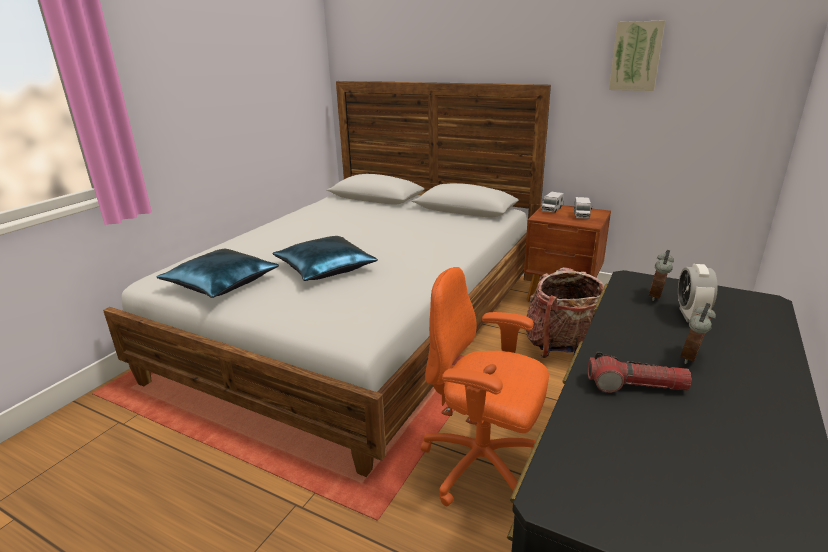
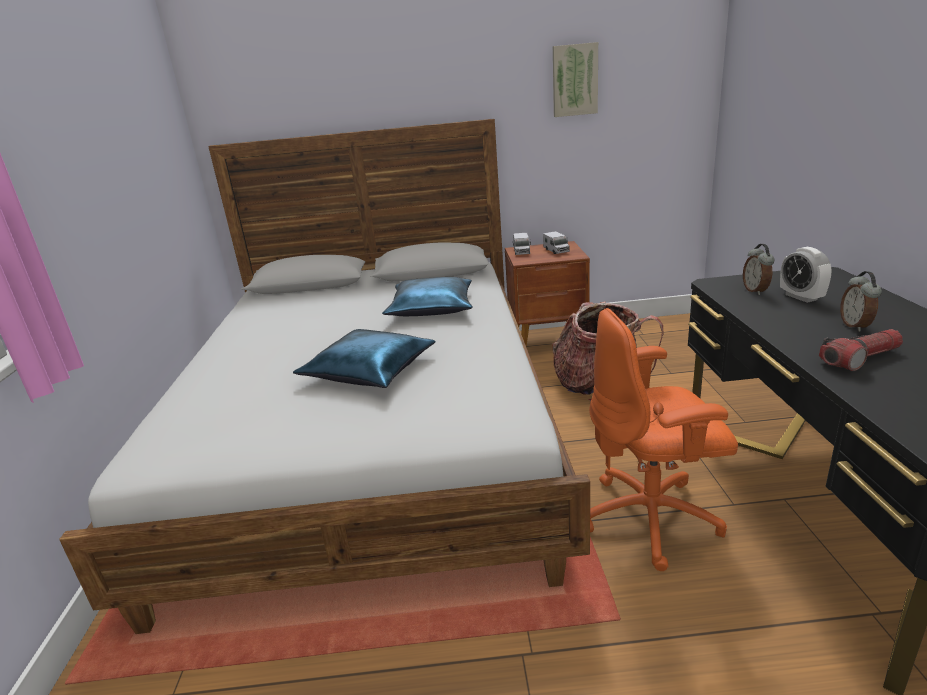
camera: 30 degrees left, 0 degrees up
(222, 283) = (259, 430): blue pillow -> blue pillow (432, 308)

